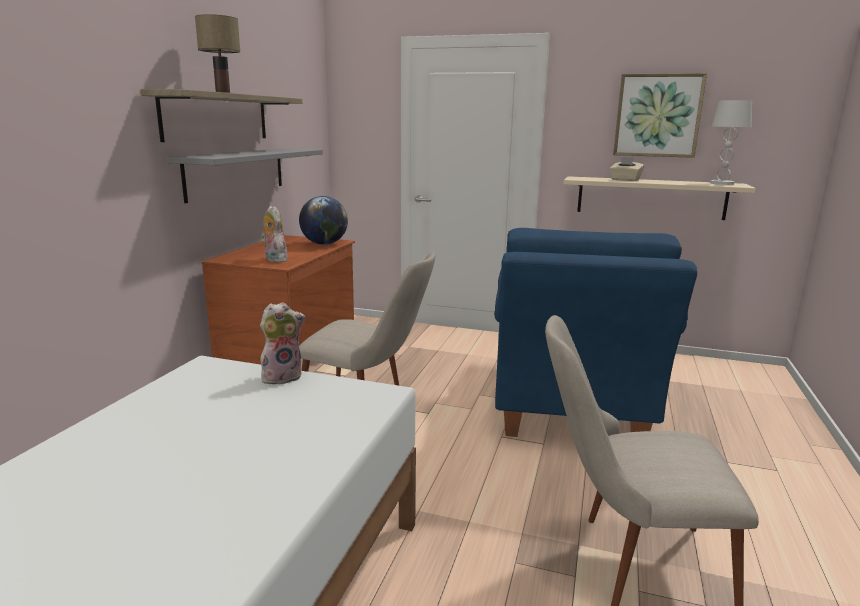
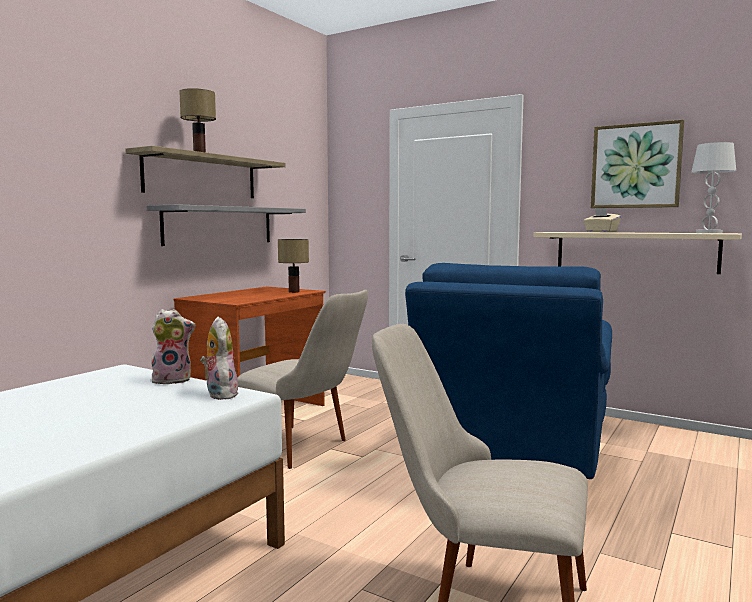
camera: 15 degrees right, 10 degrees down
(274, 260) = (234, 299): plush toy -> plush toy (219, 394)
(324, 244) = (293, 292): globe -> table lamp

